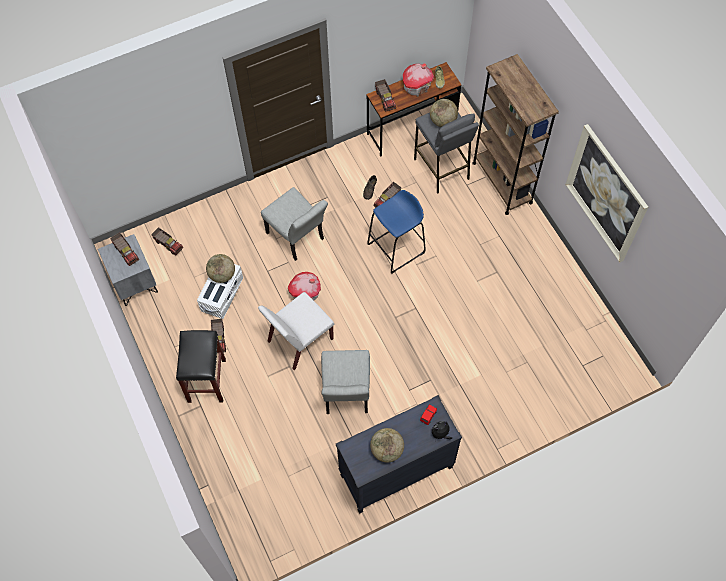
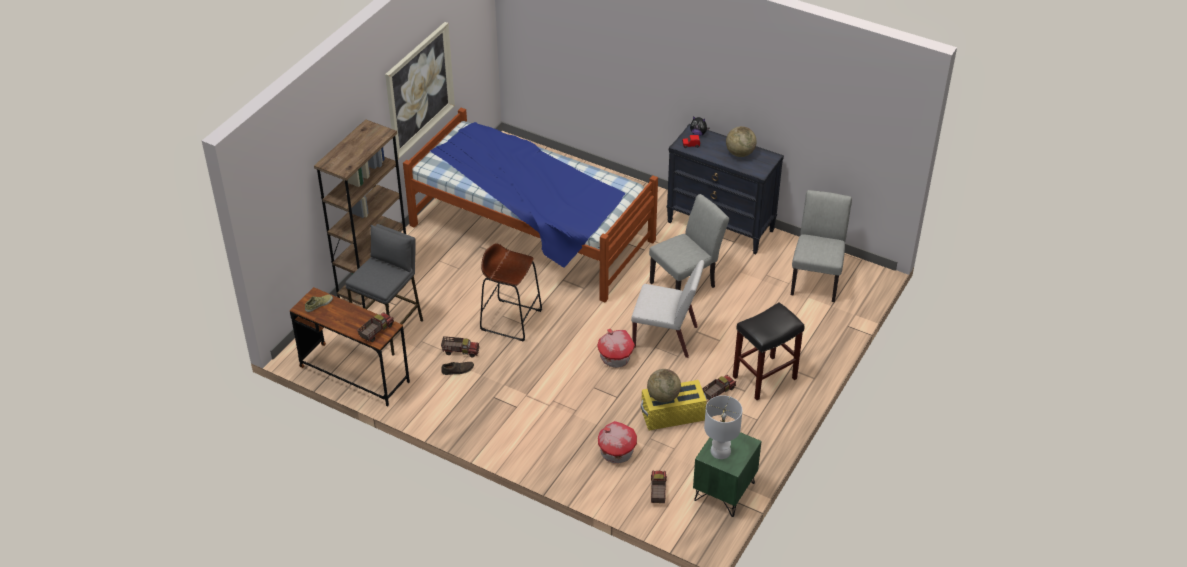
camera: 125 degrees left, 20 degrees down
(126, 252) = (720, 451): toy truck -> white table lamp
(134, 283) = (725, 492): grey nightstand -> green nightstand
(222, 295) = (672, 416): white storage box -> yellow storage box
(298, 238) = (561, 394): grey chair -> grey chair (816, 278)
(396, 248) = (511, 320): blue stool -> brown stool
(417, 86) = (341, 316): toy house -> toy house (616, 452)
(443, 121) = (375, 275): globe -> none
(487, 317) = (531, 234): none -> bed

